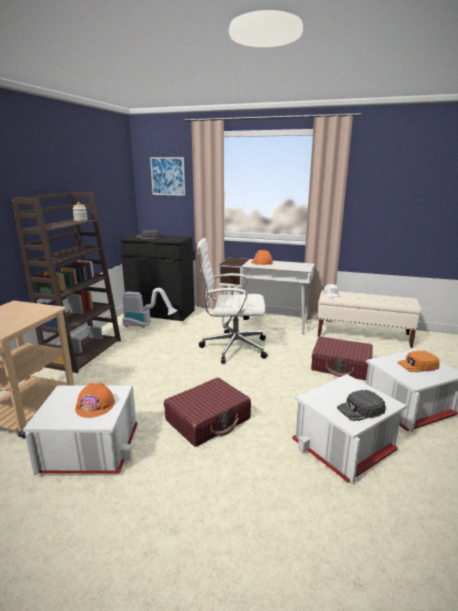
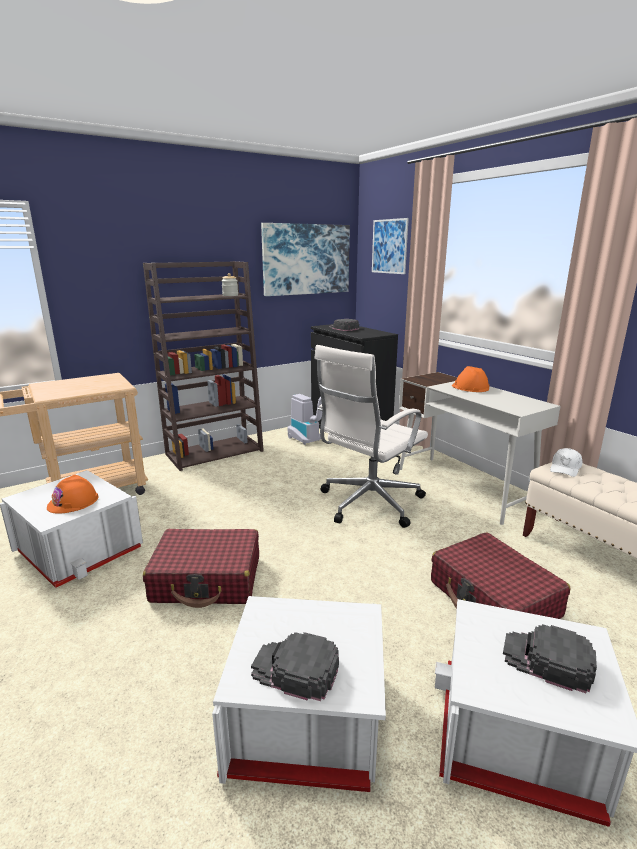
camera: 40 degrees right, 0 degrees up
(109, 187) = (306, 259): none -> picture
(232, 347) = (368, 503): white office chair -> white office chair turned 90 degrees counterclockwise
(417, 365) = (547, 661): orange cap -> black cap

